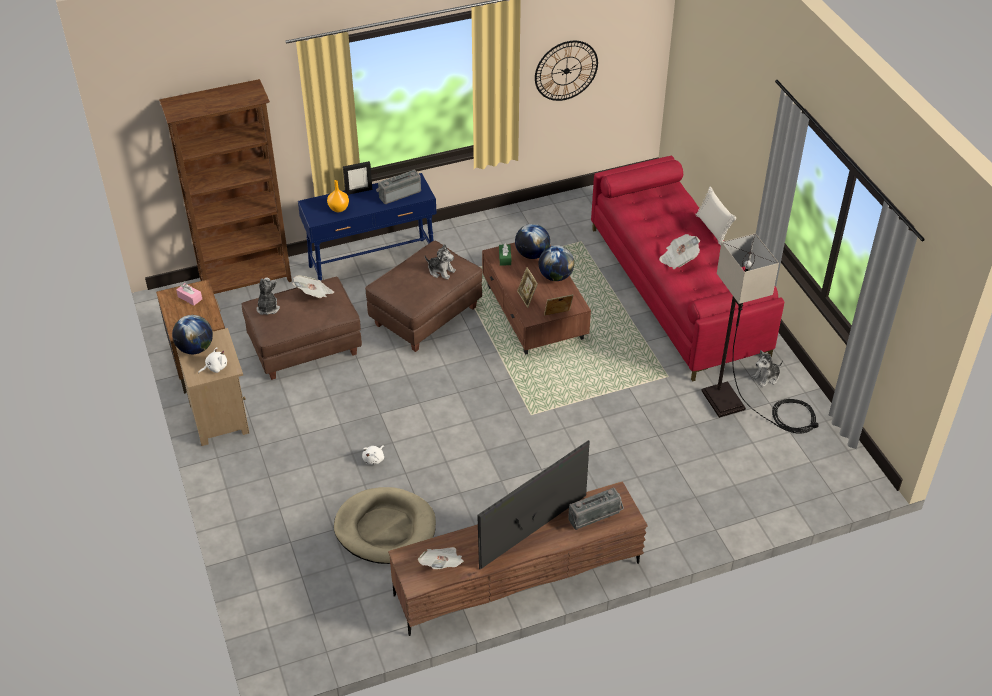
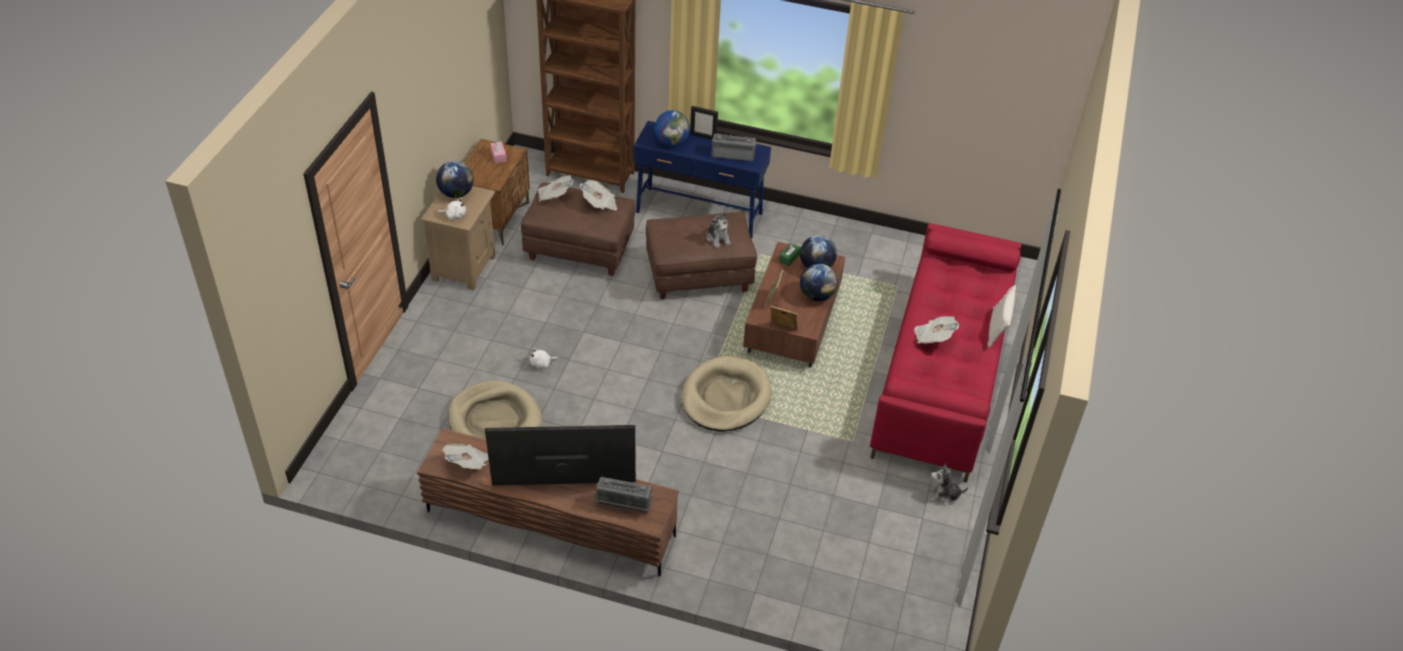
camera: 35 degrees right, 0 degrees up
(268, 308) = (555, 196): plush toy -> newspaper
(338, 208) = (672, 142): orange vase -> globe
(545, 399) = (725, 397): none -> beige dog bed
(566, 70) = (950, 110): wall clock -> none
(761, 410) = (907, 520): floor lamp -> none

